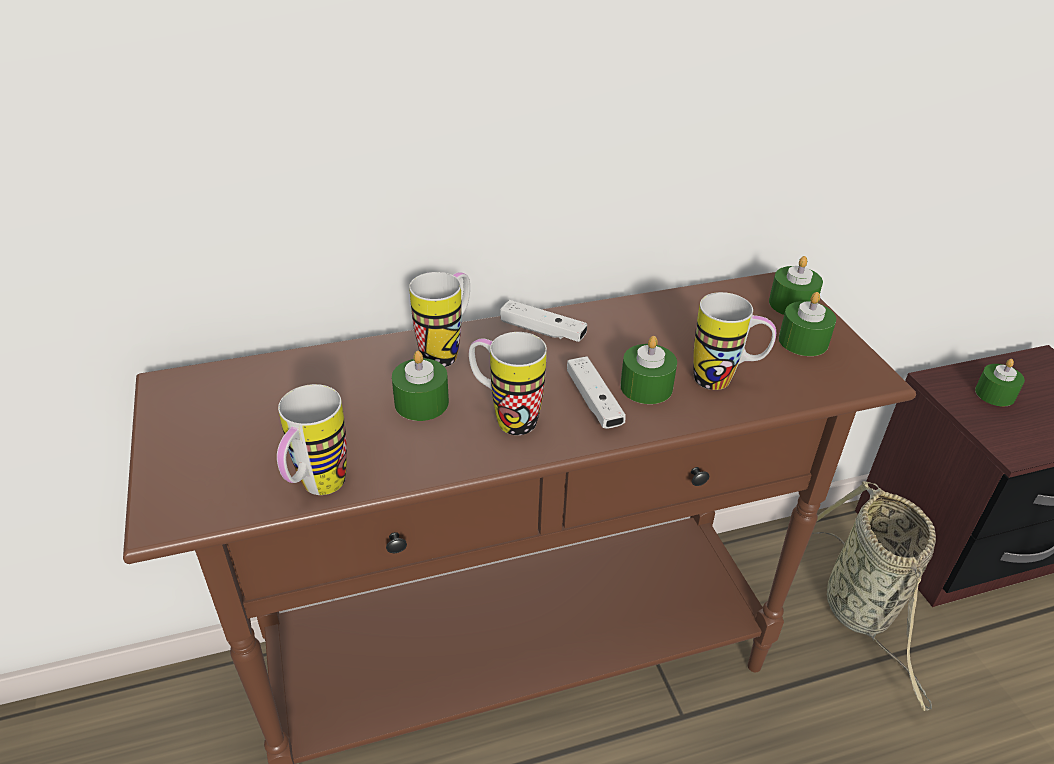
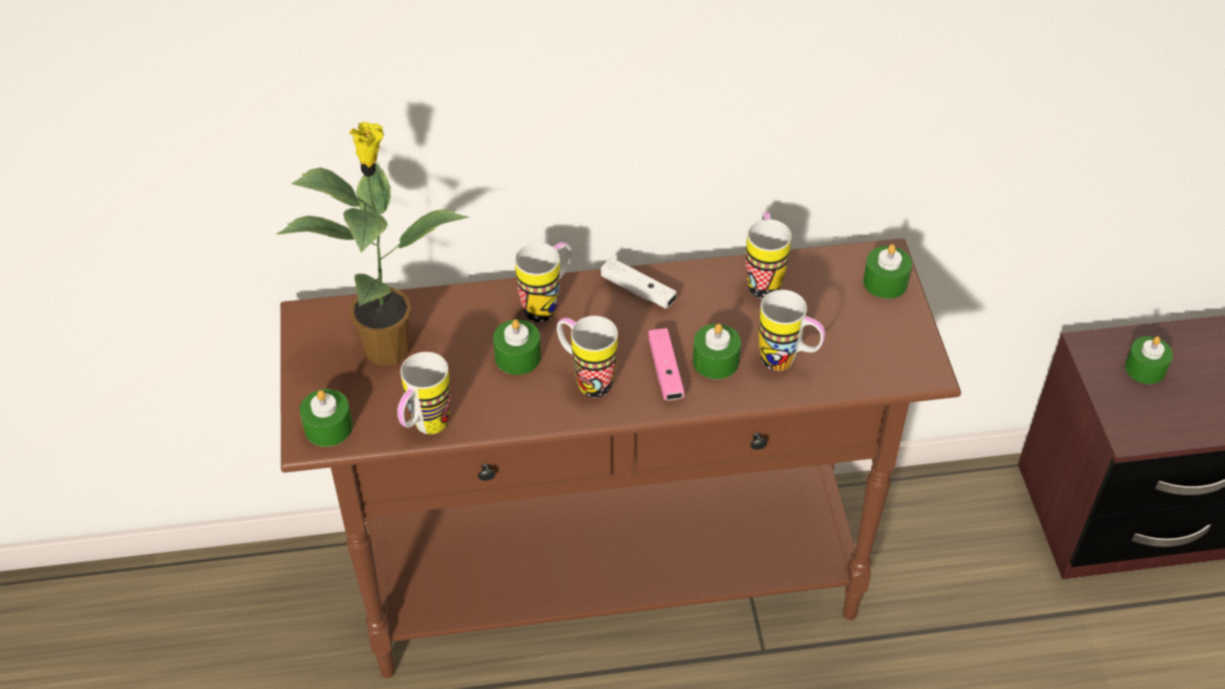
camera: 10 degrees right, 10 degrees up
(267, 406) = (389, 346): none -> potted plant
(594, 401) = (665, 371): white game controller -> pink game controller
(669, 311) = (763, 279): none -> mug
(803, 341) = (877, 326): green candle -> green candle (328, 427)
(861, 612) = (982, 575): basket -> none

